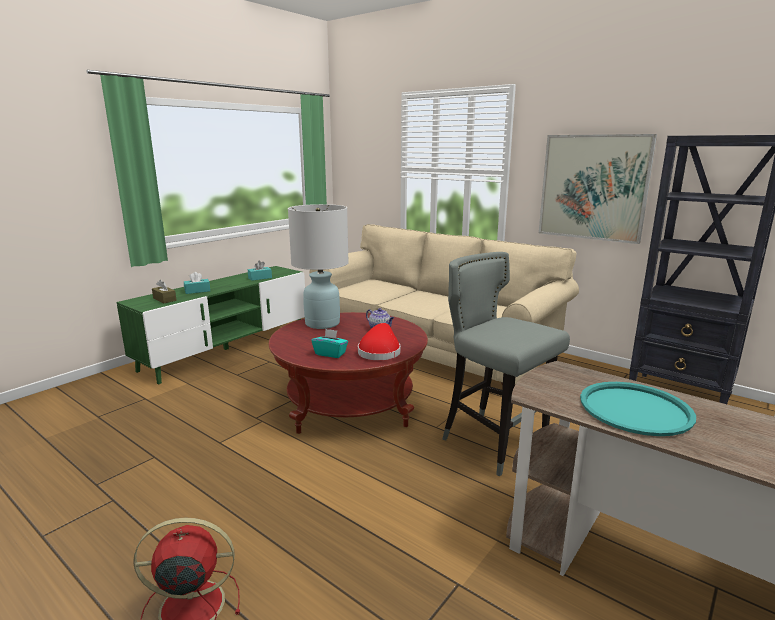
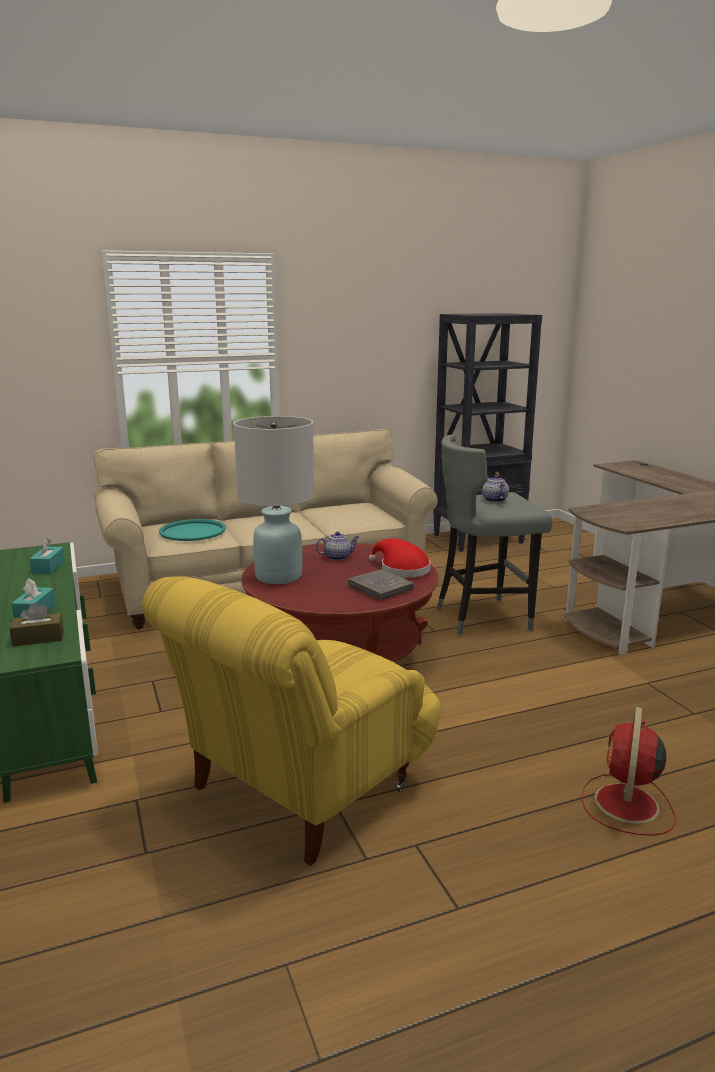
camera: 60 degrees left, 0 degrees up
(168, 440) = (302, 789): none -> yellow armchair
(330, 354) = (380, 589): turquoise tissue box -> grey book
(508, 327) = (494, 500): none -> teapot
(593, 187) = (369, 365): picture -> none
(635, 409) = (659, 512): turquoise tray -> turquoise tray (192, 531)

